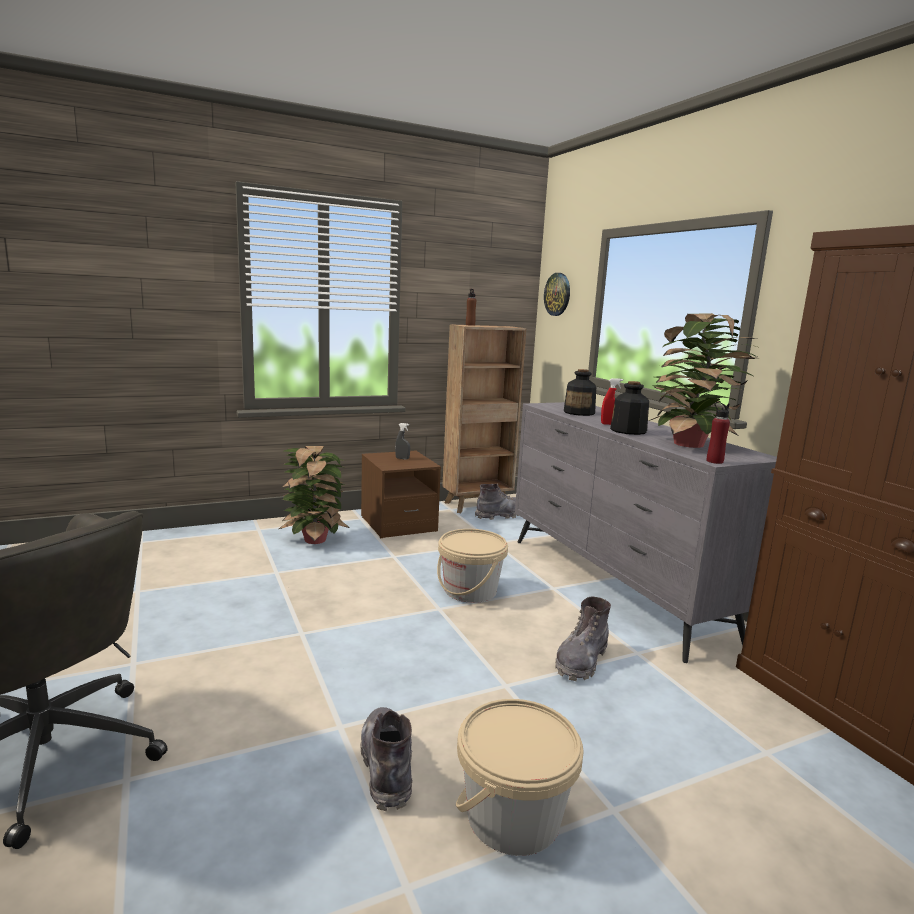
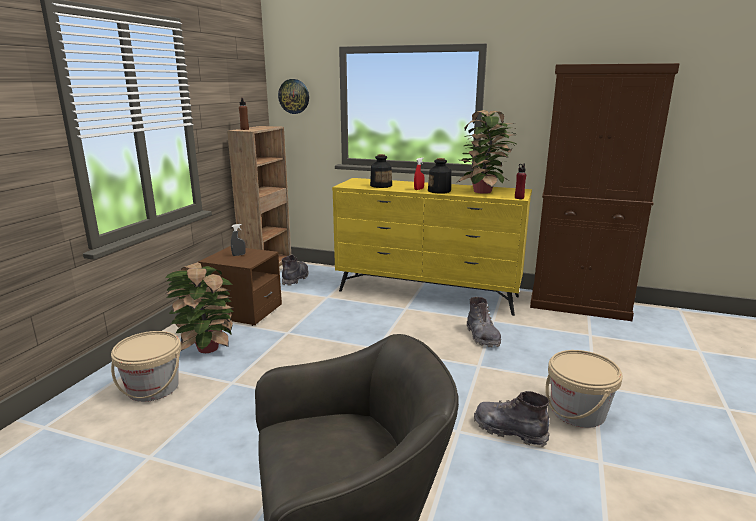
camera: 45 degrees left, 5 degrees up
(470, 590) = (371, 330): beige bucket -> beige bucket (153, 388)
(613, 586) = (428, 294): grey dresser -> yellow dresser

